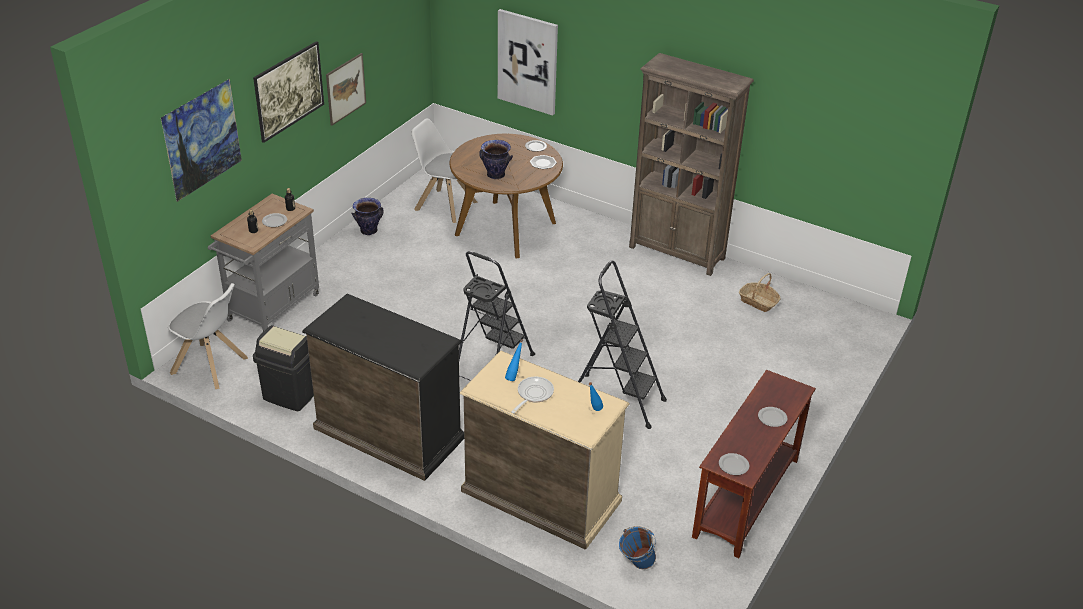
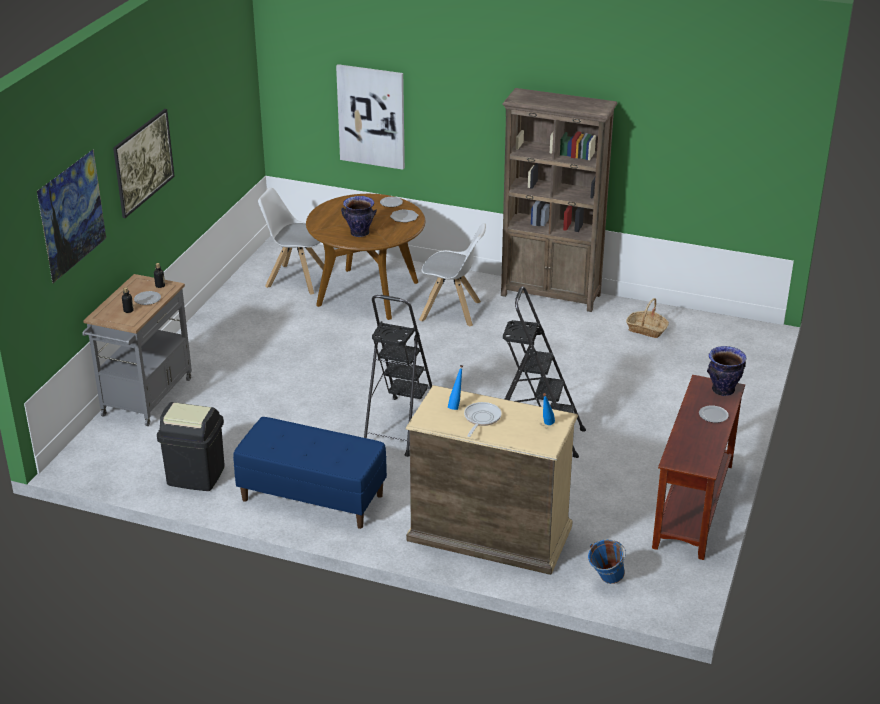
camera: 10 degrees left, 5 degrees down
(211, 366) = (99, 461): chair -> chair (452, 311)
(346, 89) = (191, 160): picture -> none
(368, 231) = (223, 312): vase -> vase (722, 390)
(388, 432) = (311, 498): black dresser -> blue bench
(734, 465) = (691, 461): plate -> none

